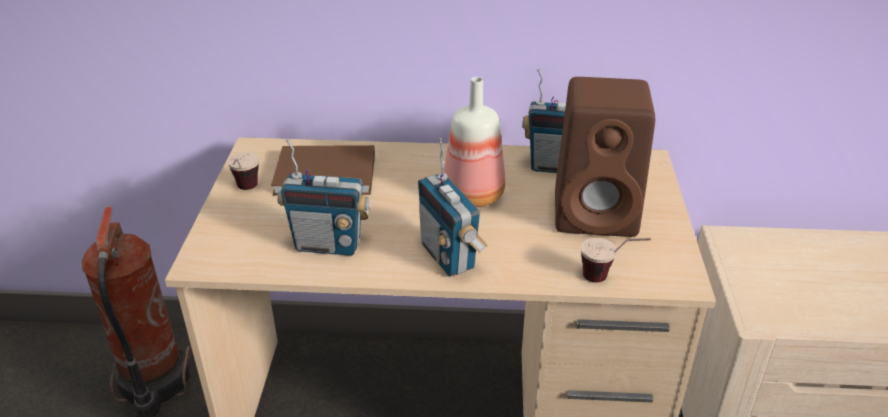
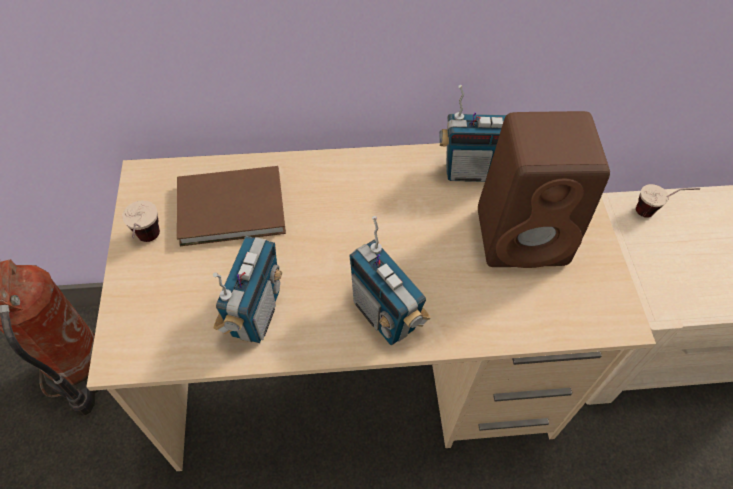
camera: 10 degrees left, 20 degrees up
(328, 245) = (255, 313): radio -> radio turned 75 degrees counterclockwise
(473, 196) = (394, 224): bottle -> none
(609, 278) = (549, 326): cup -> cup (655, 212)

